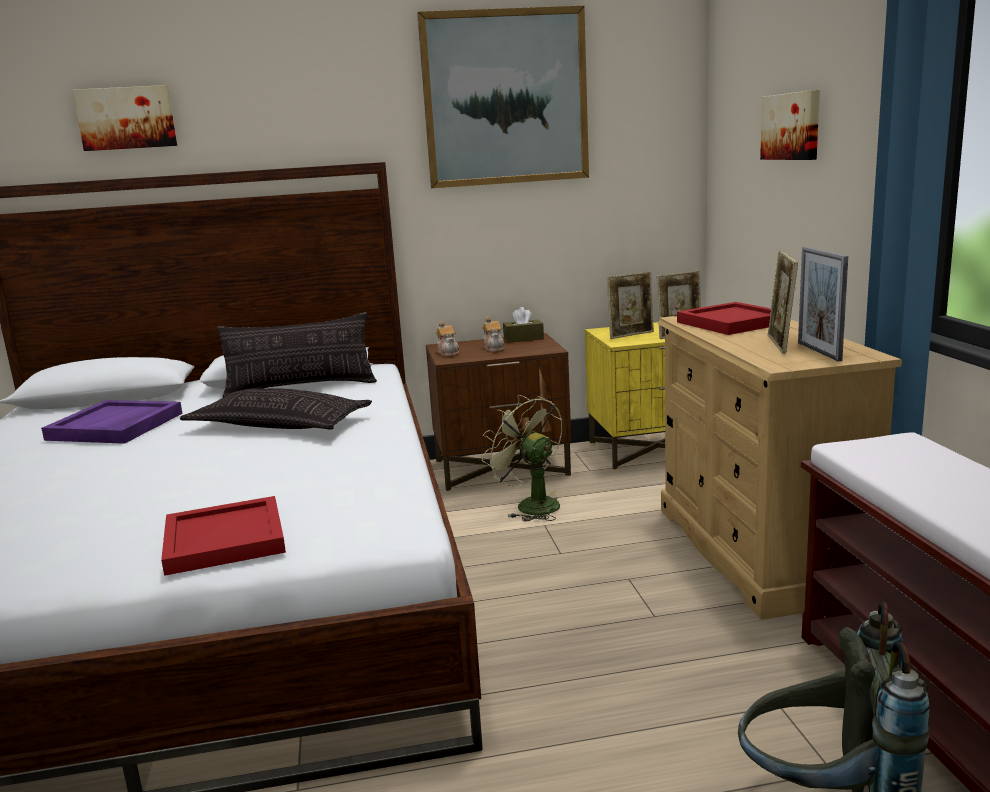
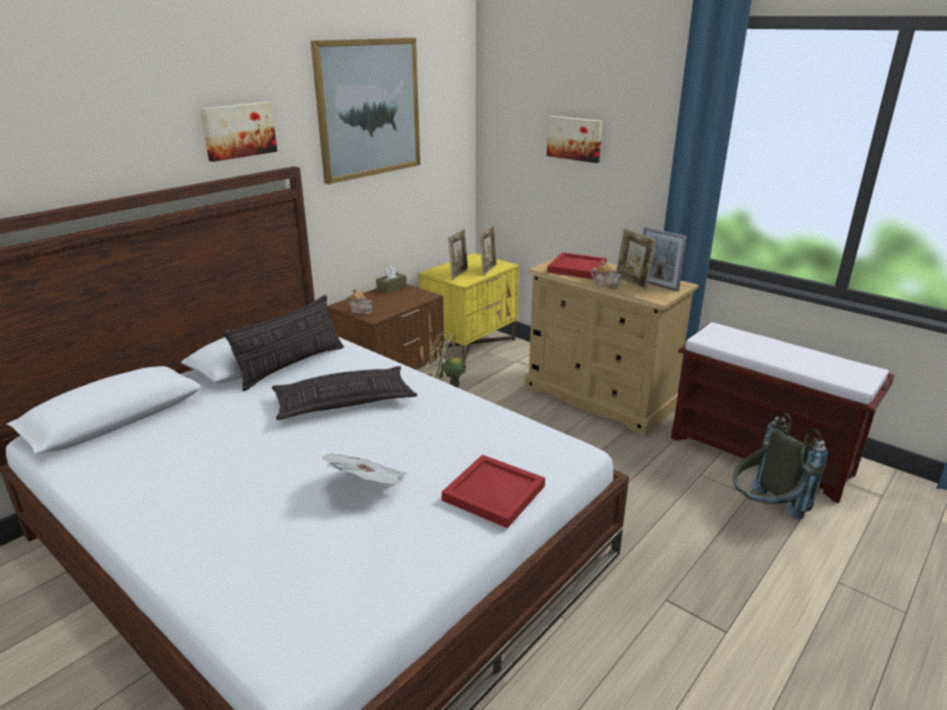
camera: 40 degrees left, 10 degrees up
(115, 426) = (202, 441): purple tray -> none
(126, 118) = (74, 144): picture -> picture (238, 130)
(144, 496) = (368, 486): none -> newspaper
(494, 348) = (387, 301): teapot -> teapot (605, 285)

